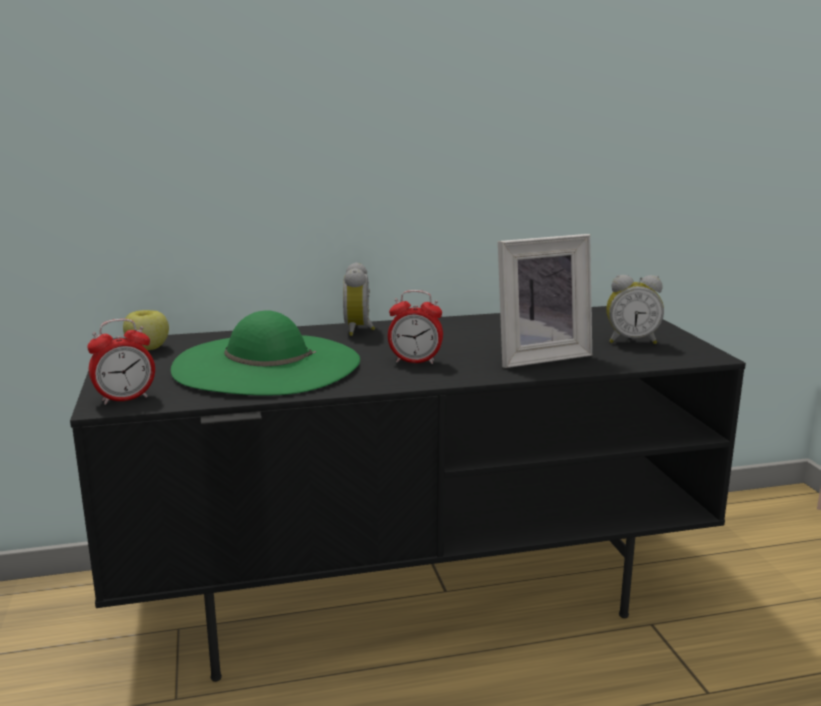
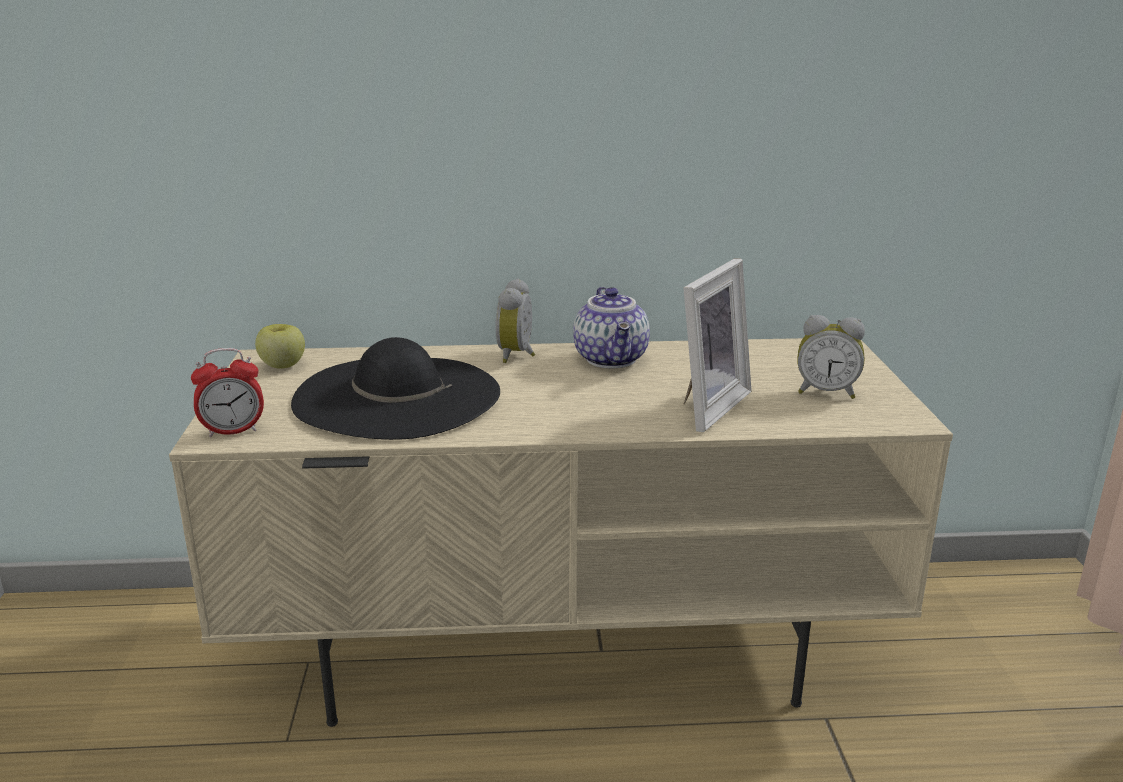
camera: 10 degrees right, 5 degrees up
(266, 364) = (397, 396): green hat -> black hat
(411, 590) = (564, 645): black tv stand -> beige tv stand
(415, 361) = (560, 404): alarm clock -> none
(443, 328) = (612, 359): none -> teapot
(538, 356) = (704, 406): picture frame -> picture frame turned 45 degrees counterclockwise

